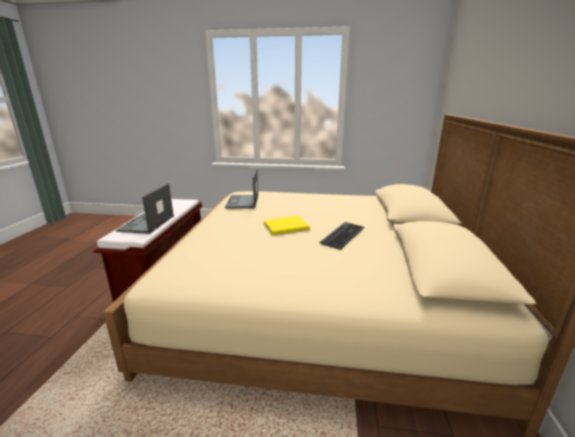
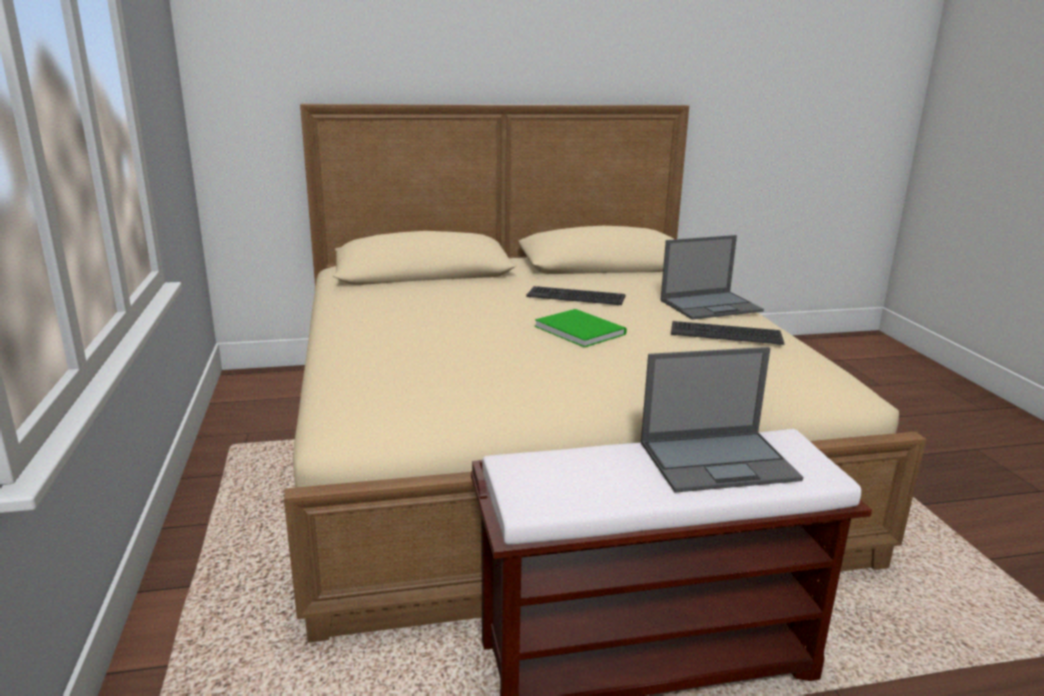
camera: 110 degrees left, 0 degrees up
(242, 202) = (463, 390): laptop -> laptop (711, 305)
(251, 262) = (726, 334): none -> keyboard
(287, 227) = (579, 329): yellow book -> green book

